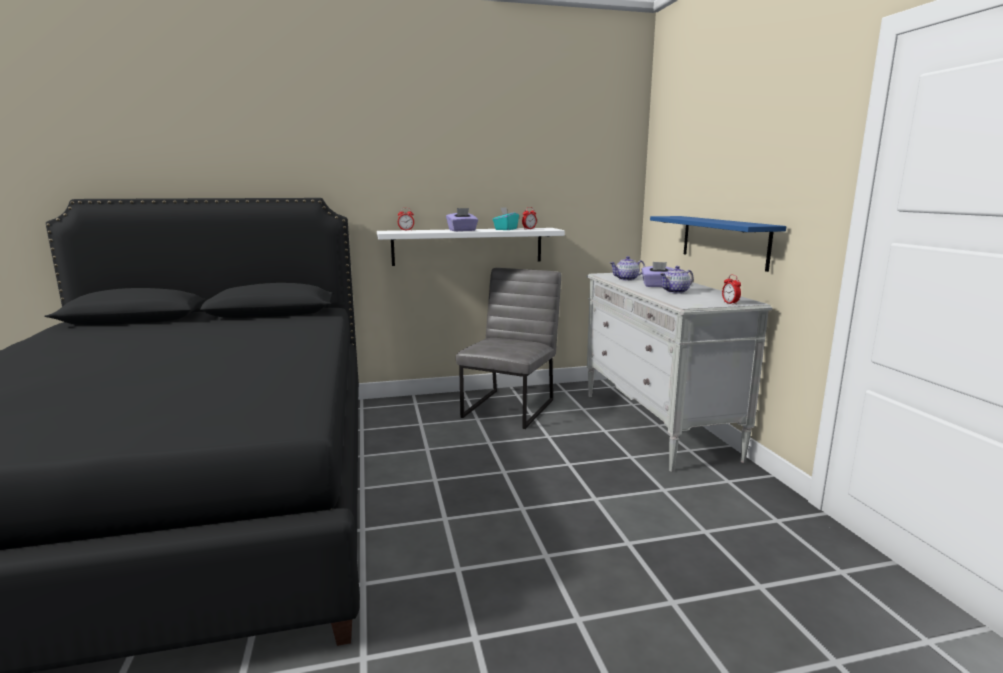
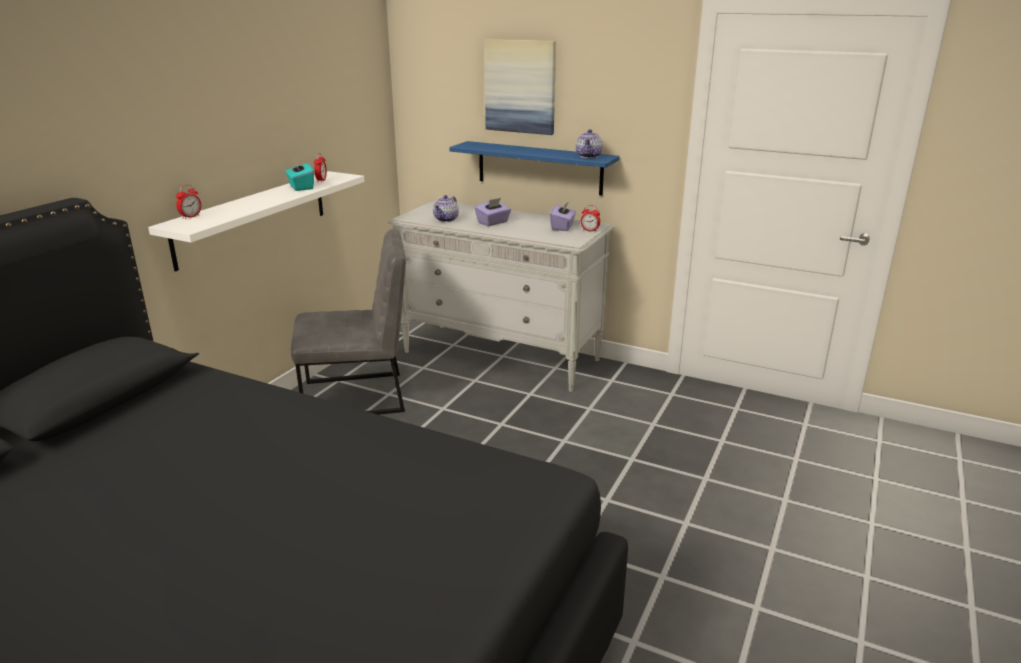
camera: 50 degrees left, 10 degrees up
(462, 230) = (264, 201): purple tissue box -> purple tissue box (562, 227)
(510, 407) = (358, 396): grey chair -> grey chair turned 105 degrees clockwise
(676, 292) = (525, 227): teapot -> teapot (589, 156)
(718, 158) = (520, 86): none -> picture

